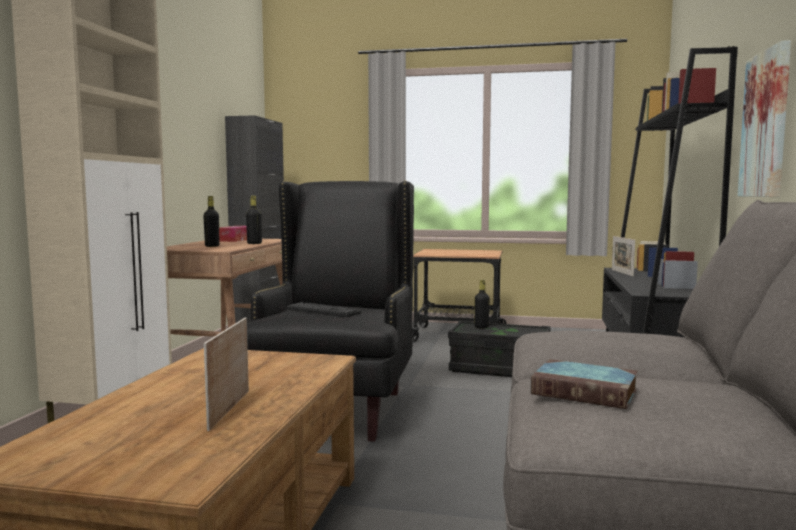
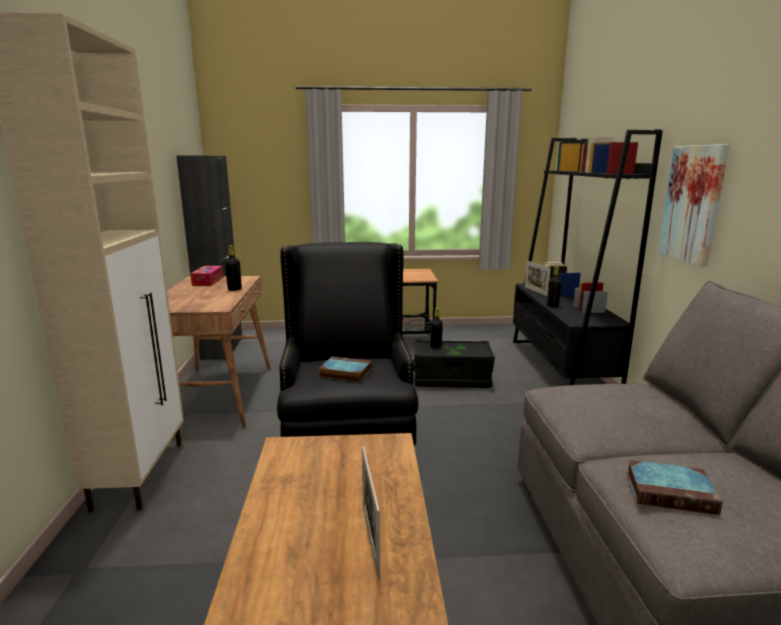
camera: 15 degrees left, 10 degrees up
(212, 246) = (199, 298): black bottle -> black bottle (552, 305)
(323, 311) = (344, 373): keyboard -> book

